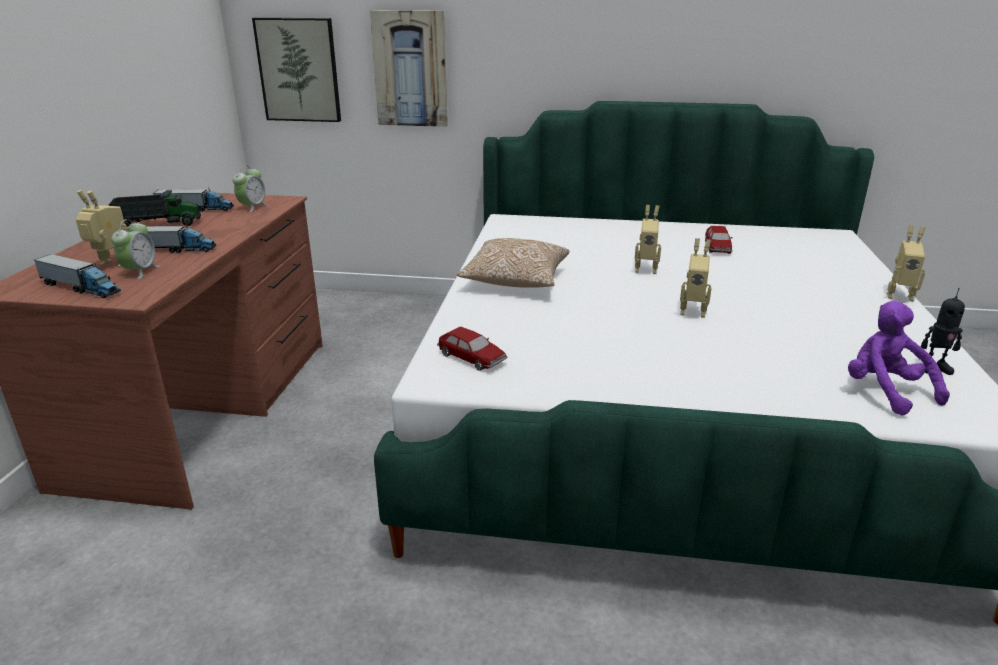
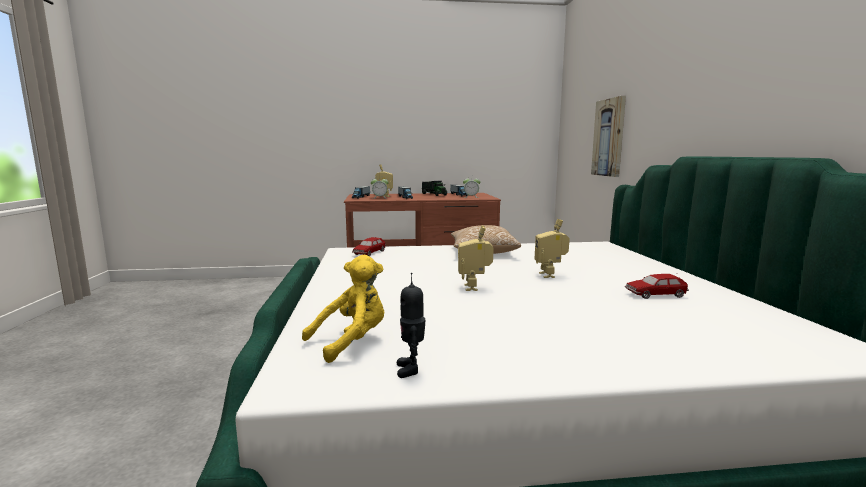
camera: 75 degrees right, 15 degrees down
(299, 70) = (574, 141): picture -> none
(885, 391) = (352, 342): purple plush toy -> yellow plush toy
(899, 295) = (635, 374): toy robot -> none

